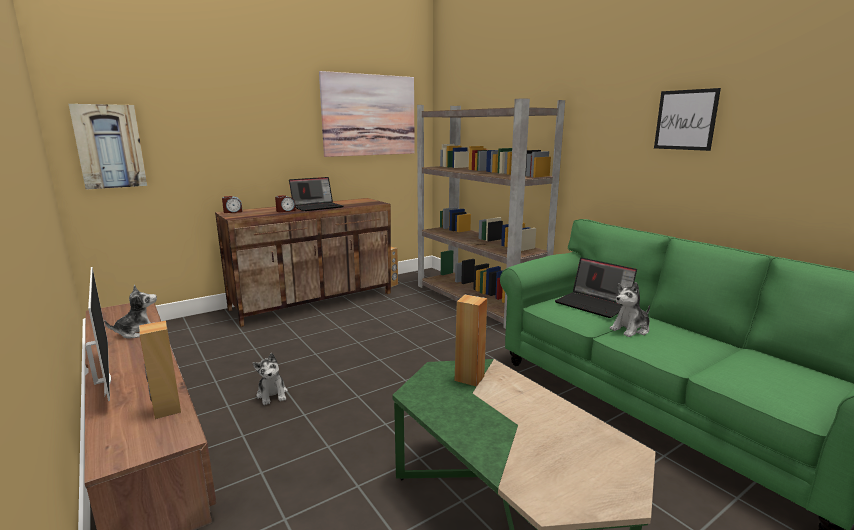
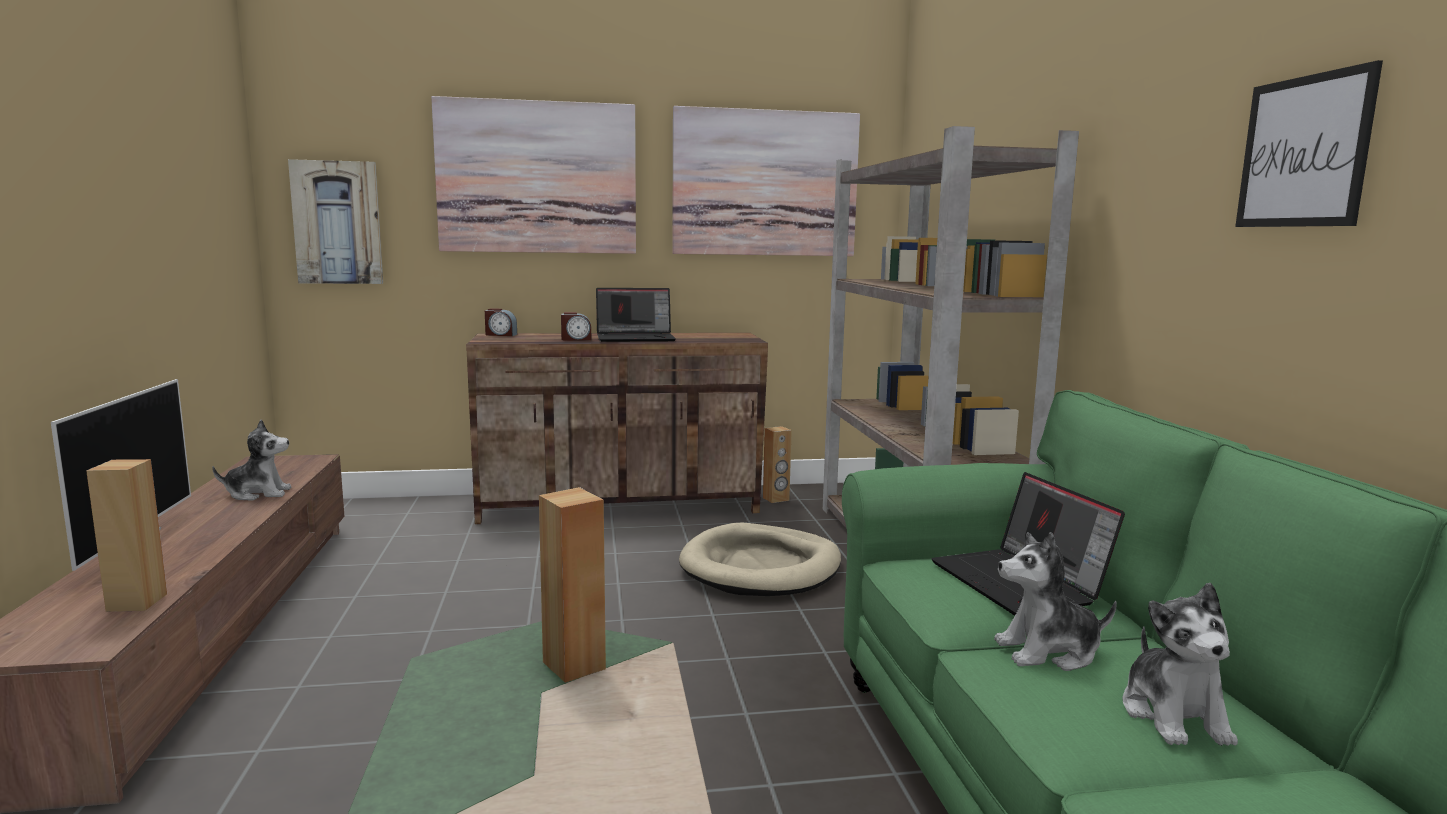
camera: 25 degrees right, 5 degrees down
(243, 114) = (537, 178): none -> picture
(272, 394) = (404, 635): plush toy -> plush toy (1174, 716)
(419, 320) = (761, 567): none -> beige dog bed

